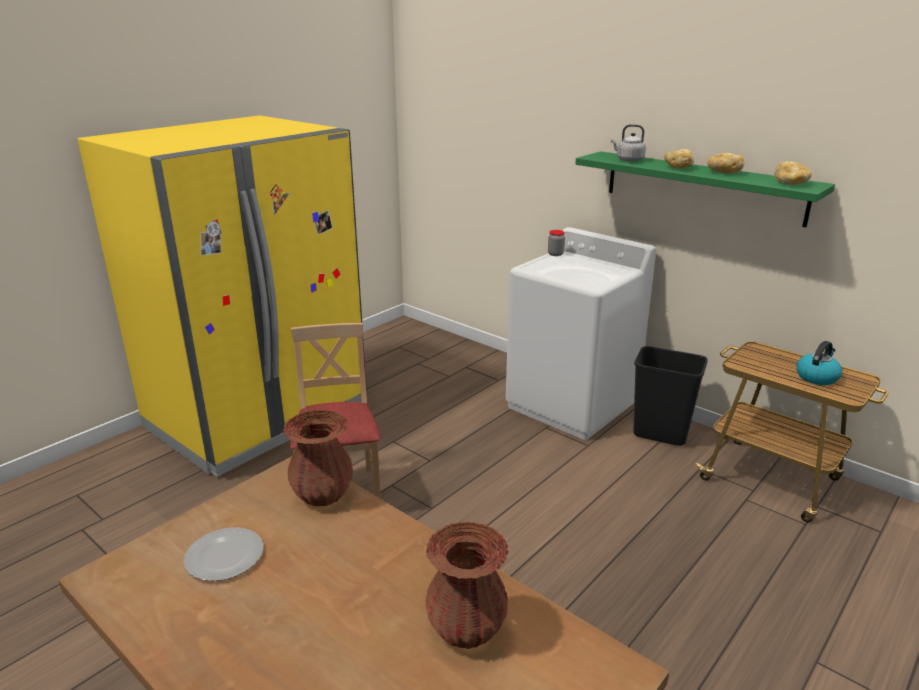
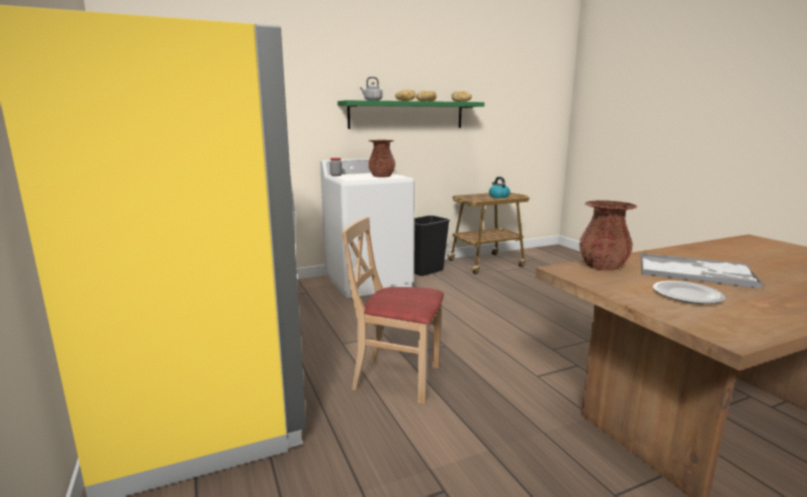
camera: 65 degrees left, 10 degrees down
(329, 571) = (695, 272): none -> tray
(466, 628) = (737, 254): brown vase -> brown vase (381, 176)

